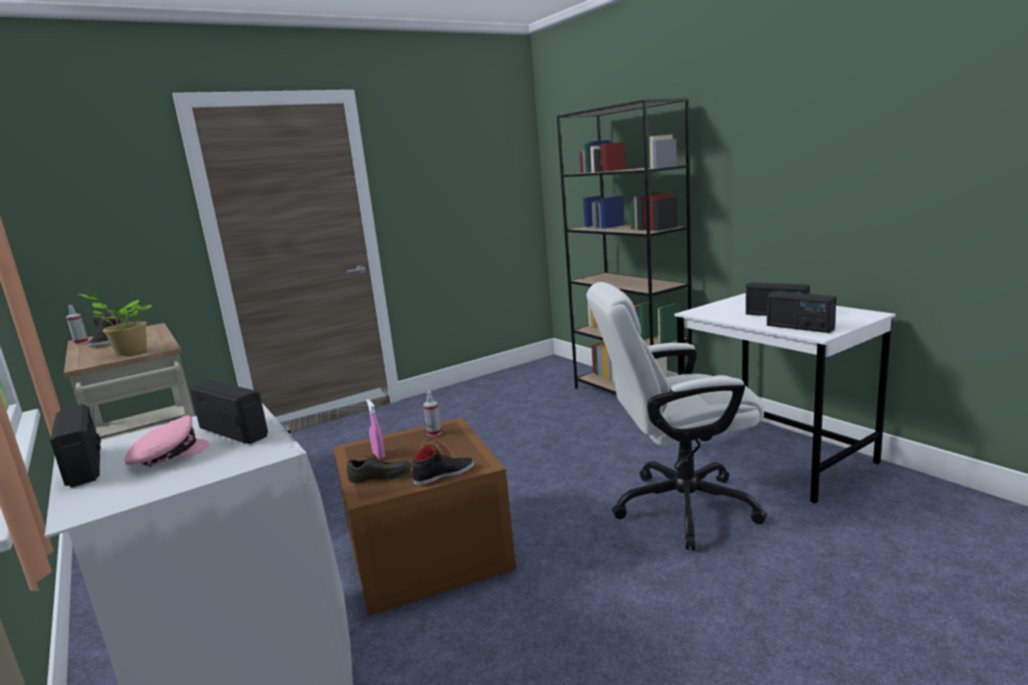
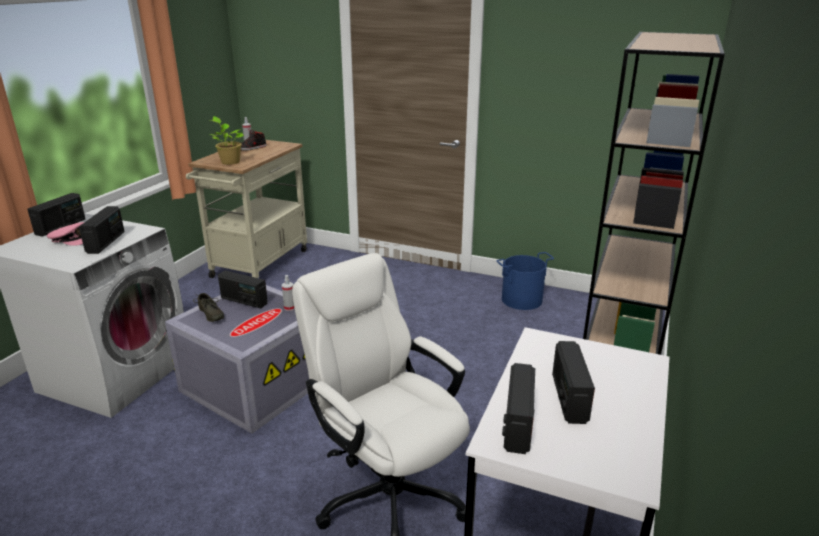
camera: 55 degrees right, 10 degrees up
(379, 455) = (244, 301): pink spray bottle -> radio
(424, 550) = (256, 382): brown storage box -> grey storage box
(444, 474) = (222, 337): black shoe -> none
(475, 392) = (521, 299): none -> blue bucket

